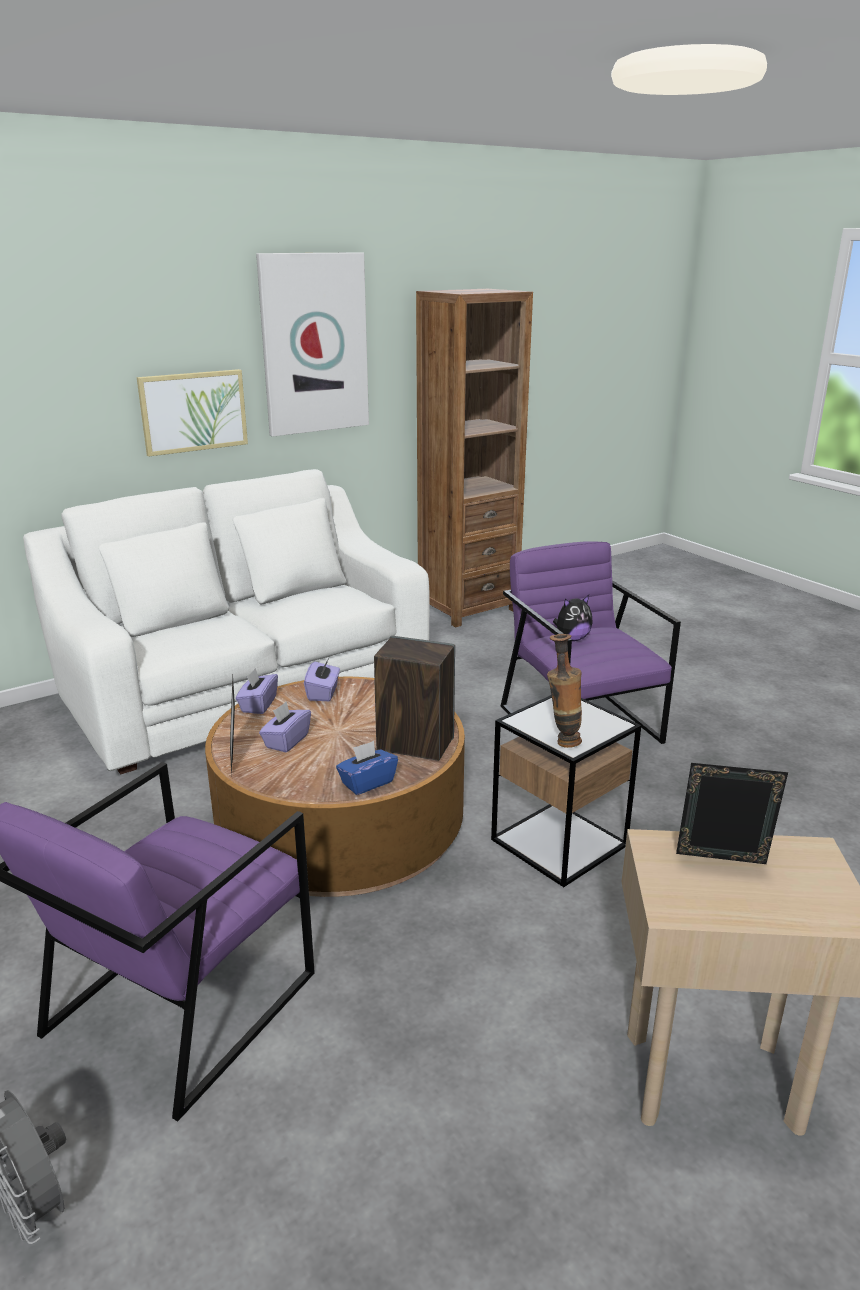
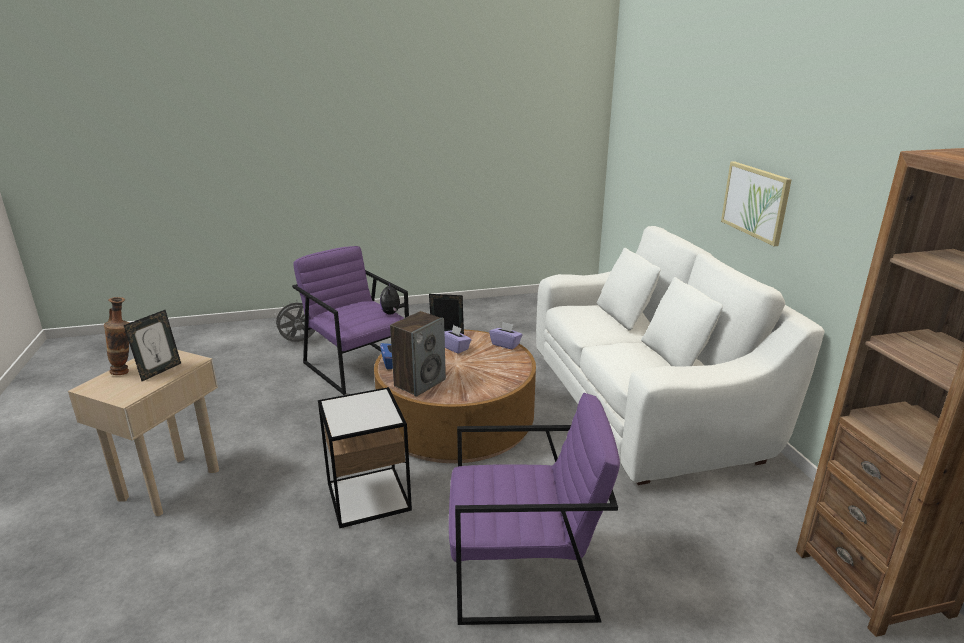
camera: 110 degrees right, 0 degrees up
(314, 344) = (856, 178): picture -> none
(323, 693) = (509, 364): purple tissue box -> none
(562, 741) = (341, 402): vase -> vase (126, 371)
(572, 639) = (528, 482): plush toy -> plush toy (392, 313)

